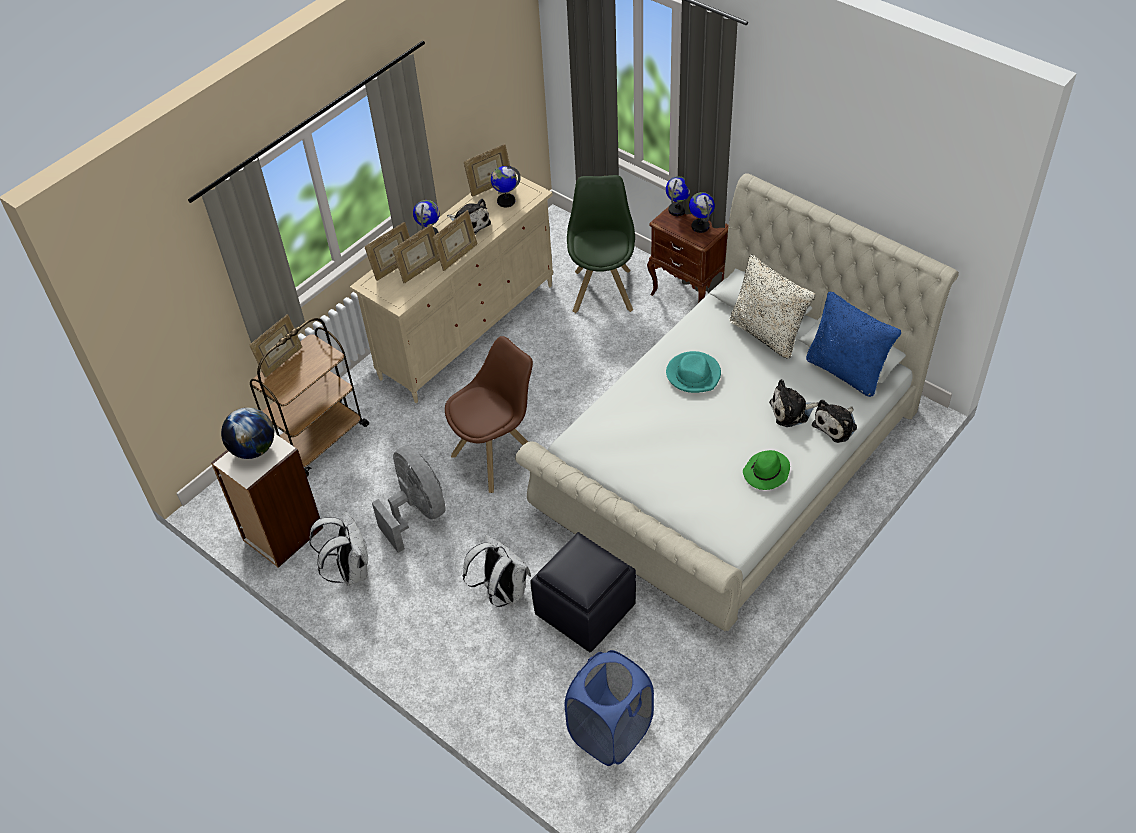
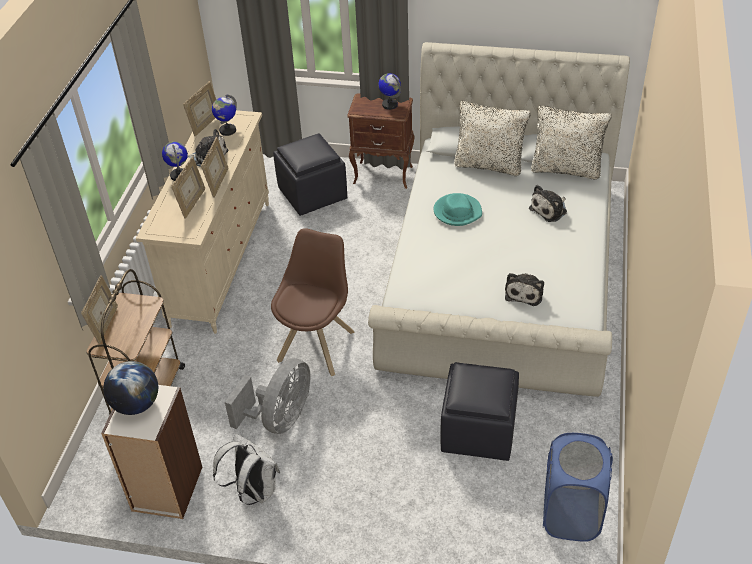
camera: 30 degrees left, 5 degrees down
(394, 268) = (166, 210): picture frame -> none
(416, 513) = (280, 418): grey fan -> grey fan turned 90 degrees clockwise
(502, 592) = (400, 448): white backpack -> none
(602, 290) = (312, 193): green chair -> black ottoman
(677, 210) = (363, 99): globe -> none
(766, 473) = (567, 258): green hat -> none
(836, 425) = (589, 207): plush toy -> plush toy (524, 292)
(845, 373) = (566, 171): blue pillow -> beige pillow

